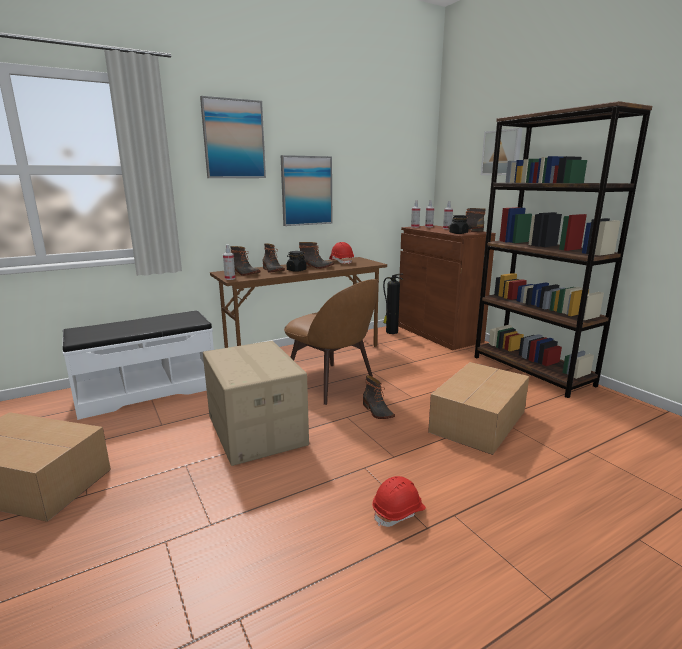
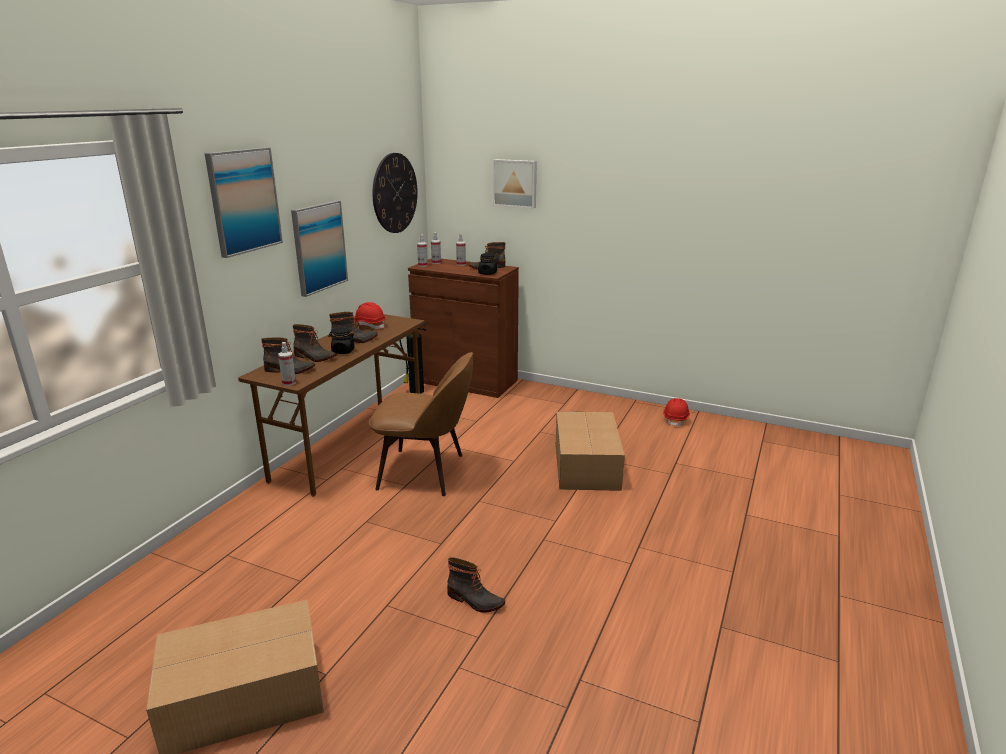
camera: 35 degrees left, 5 degrees up
(147, 391) = (221, 553): white bench -> none
(255, 430) = (409, 546): cardboard box -> none
(377, 411) = (499, 485): boot -> boot (475, 601)
(397, 163) = (395, 193): none -> wall clock
(398, 512) = (603, 561): red hard hat -> red hard hat (676, 419)
(531, 371) = (583, 401): brown bookcase -> none

